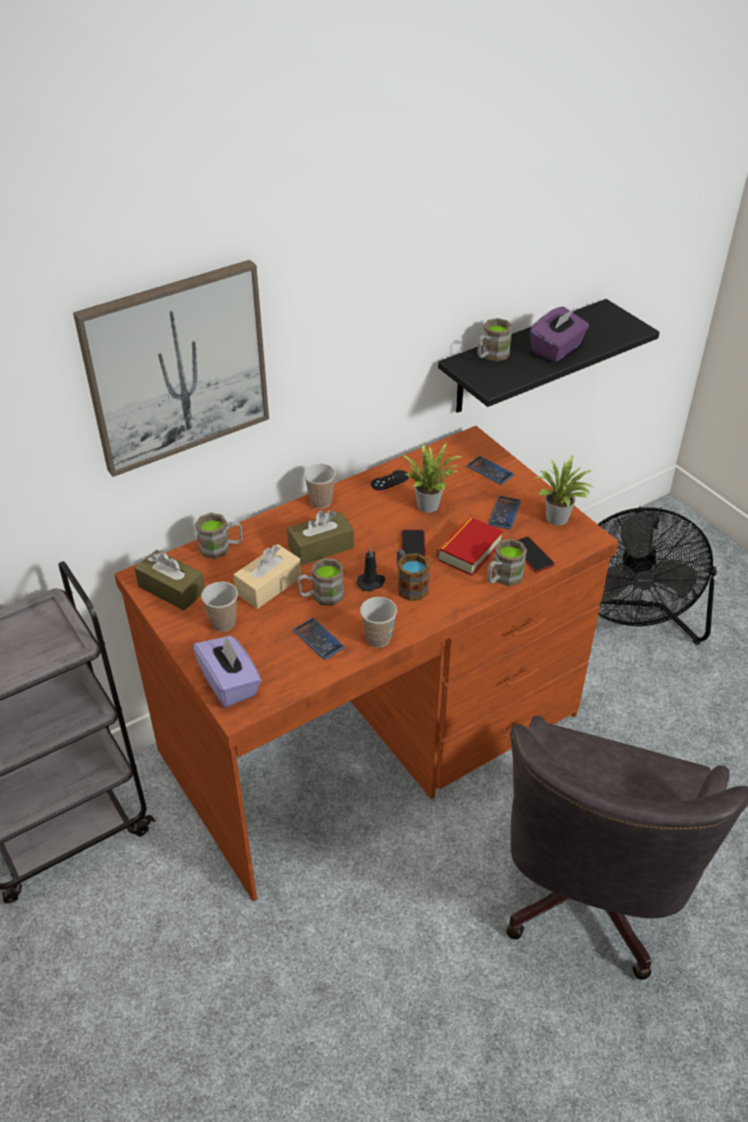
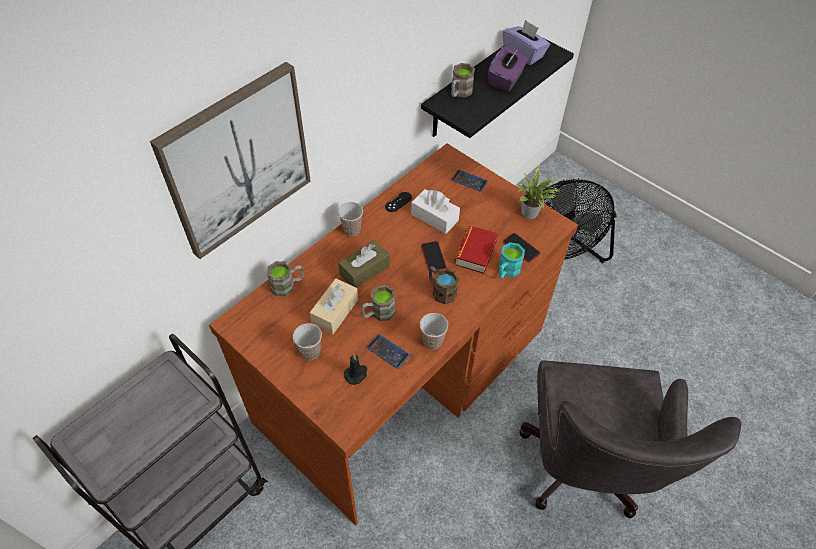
camera: 15 degrees left, 10 degrees up
(171, 589) = (260, 330): brown tissue box -> none
(230, 683) = (332, 405): purple tissue box -> purple tissue box (523, 54)
(371, 582) = (412, 294): black candle -> black candle (356, 374)
(430, 504) = (434, 217): potted plant -> white tissue box
(502, 578) = (506, 271): brown mug -> turquoise mug
(504, 513) = (491, 215): phone -> none

